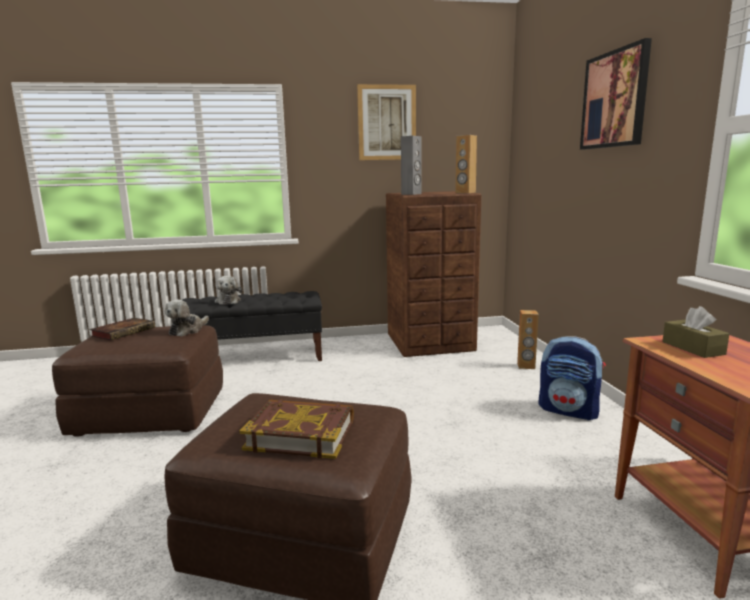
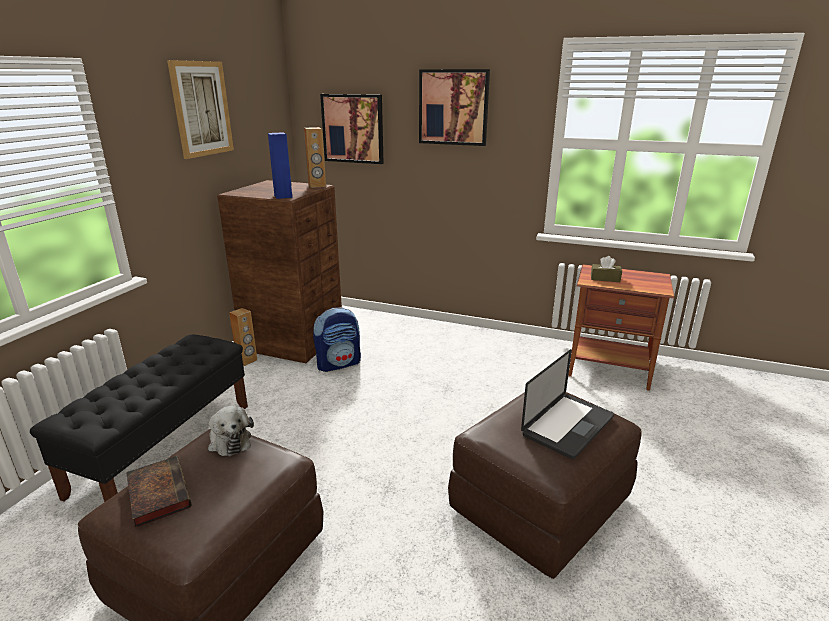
camera: 60 degrees left, 10 degrees up
(228, 301) = (129, 392): plush toy -> none
(301, 434) = (568, 426): book -> laptop
(411, 194) = (283, 196): grey speaker -> blue speaker
(526, 366) = (395, 326): brown speaker -> brown speaker (247, 361)
(541, 142) = (353, 128): none -> picture
(569, 410) = (472, 344): backpack -> backpack (339, 364)

